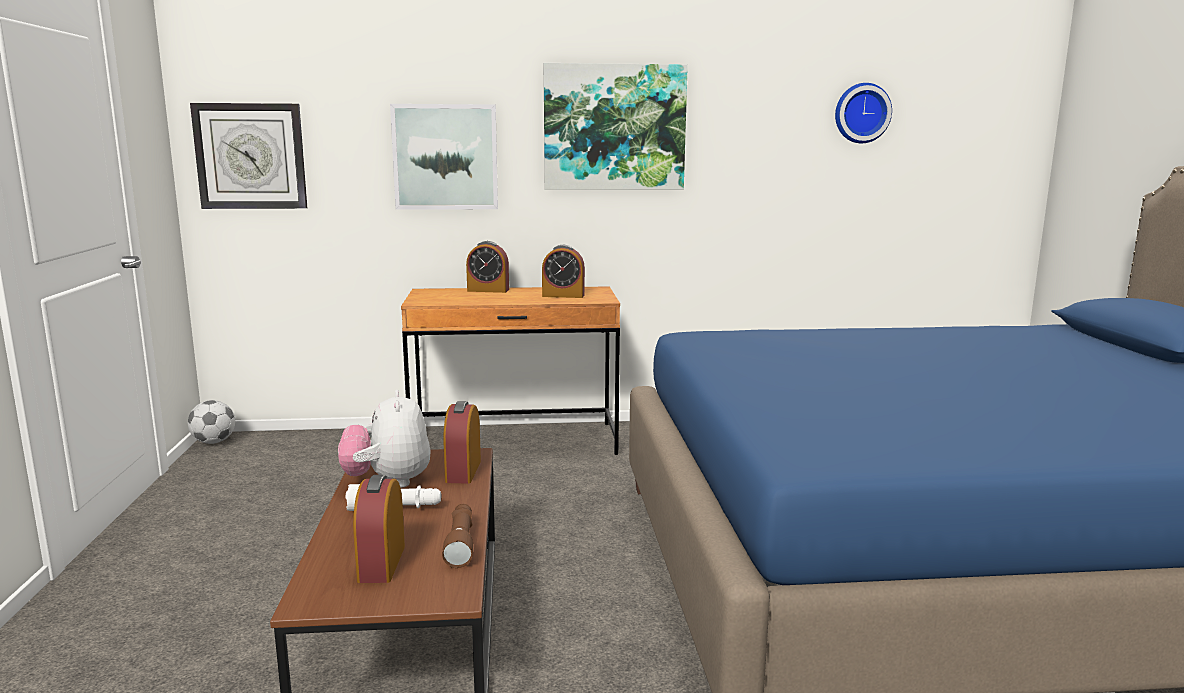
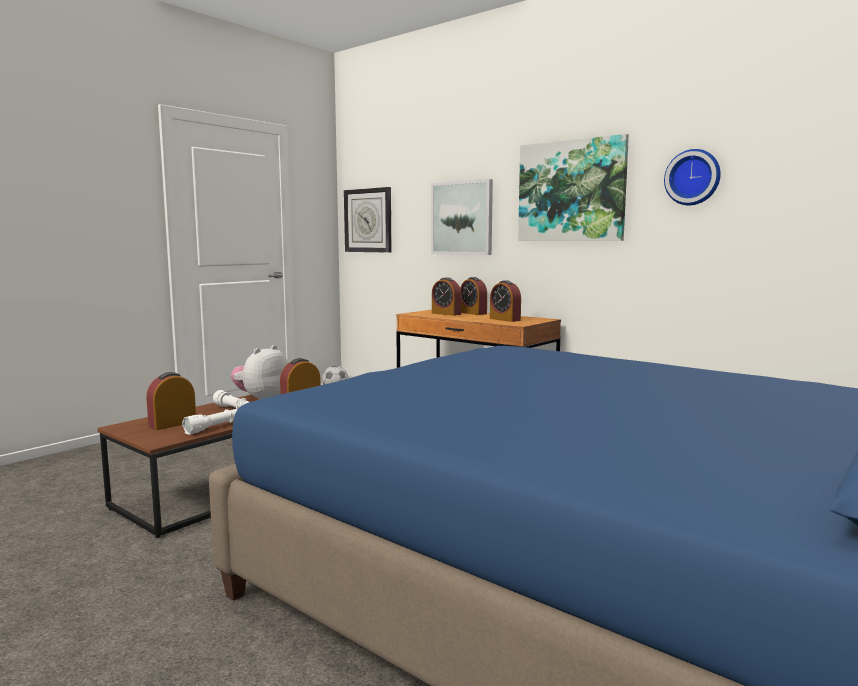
camera: 45 degrees right, 5 degrees down
(461, 543) = (215, 427): brown flashlight -> white flashlight
(463, 296) = (446, 314): none -> alarm clock
(861, 113) = (807, 162): wall clock -> wall clock (693, 177)

